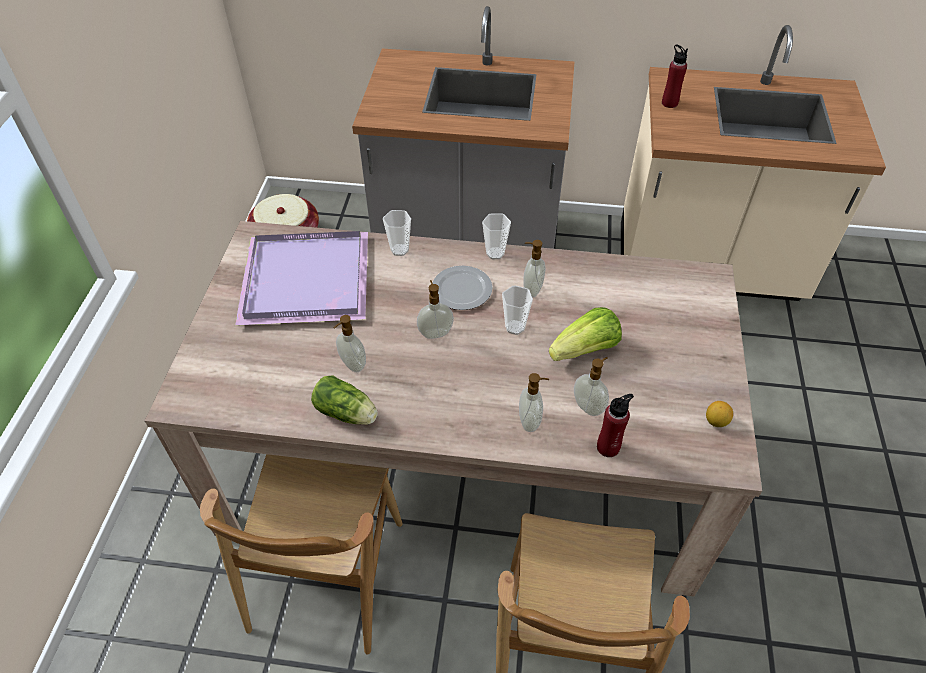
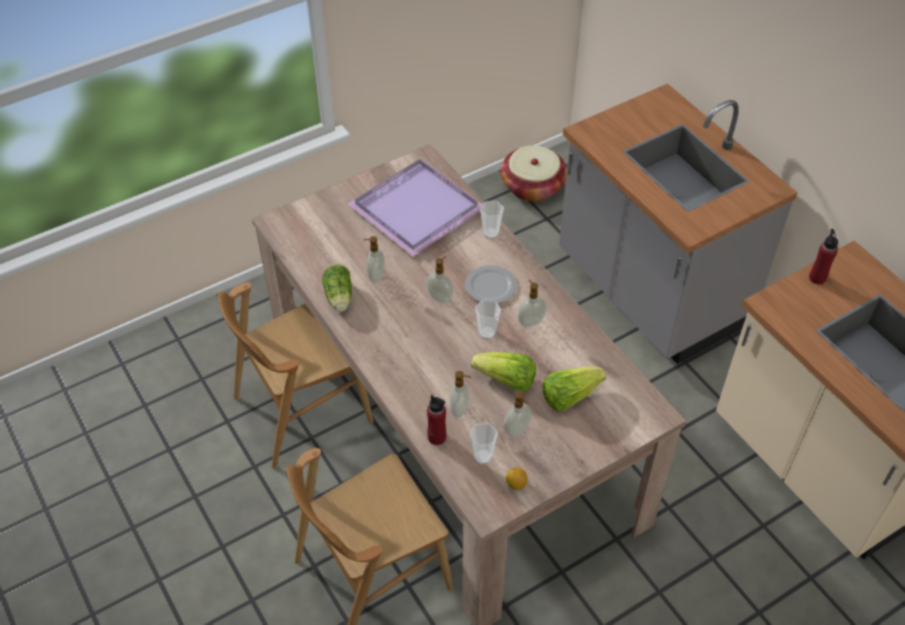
camera: 50 degrees right, 0 degrees up
(495, 253) = (542, 282): cup -> cup (482, 457)
(530, 421) = (418, 386): soap dispenser -> soap dispenser (517, 430)
(643, 318) = (569, 396): none -> lettuce

